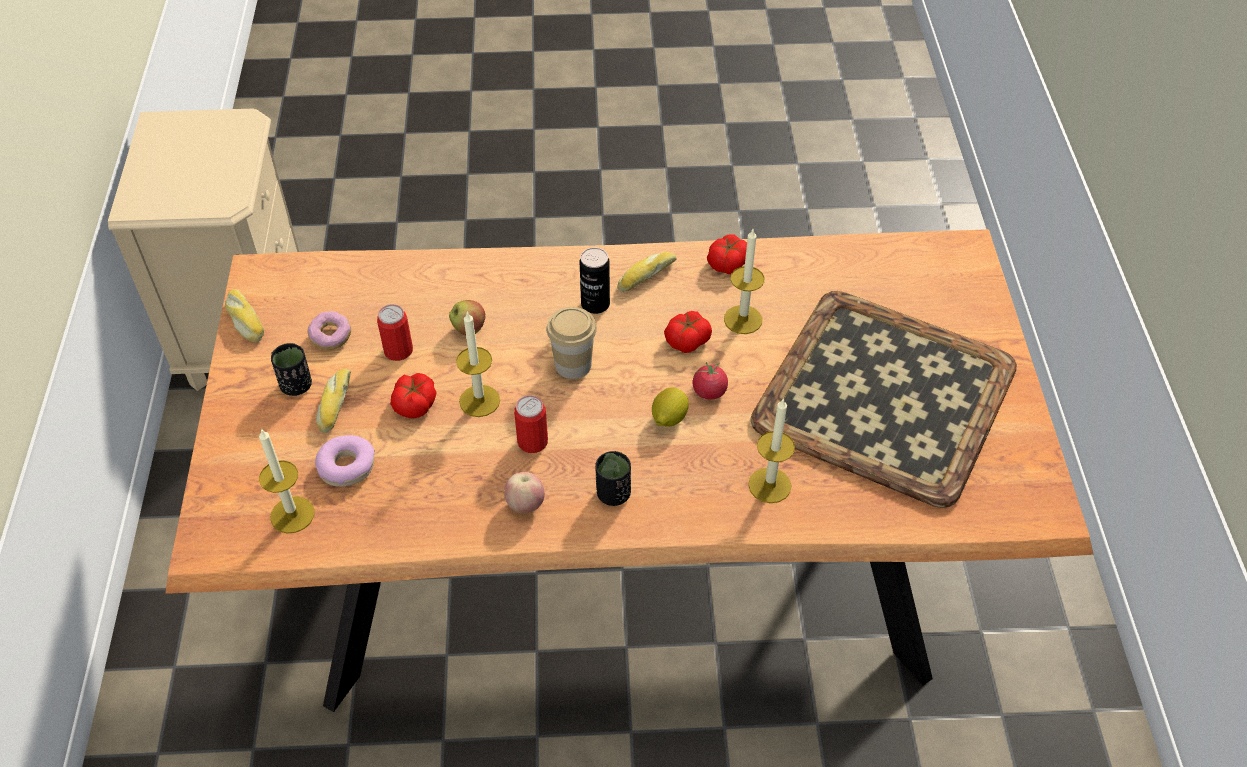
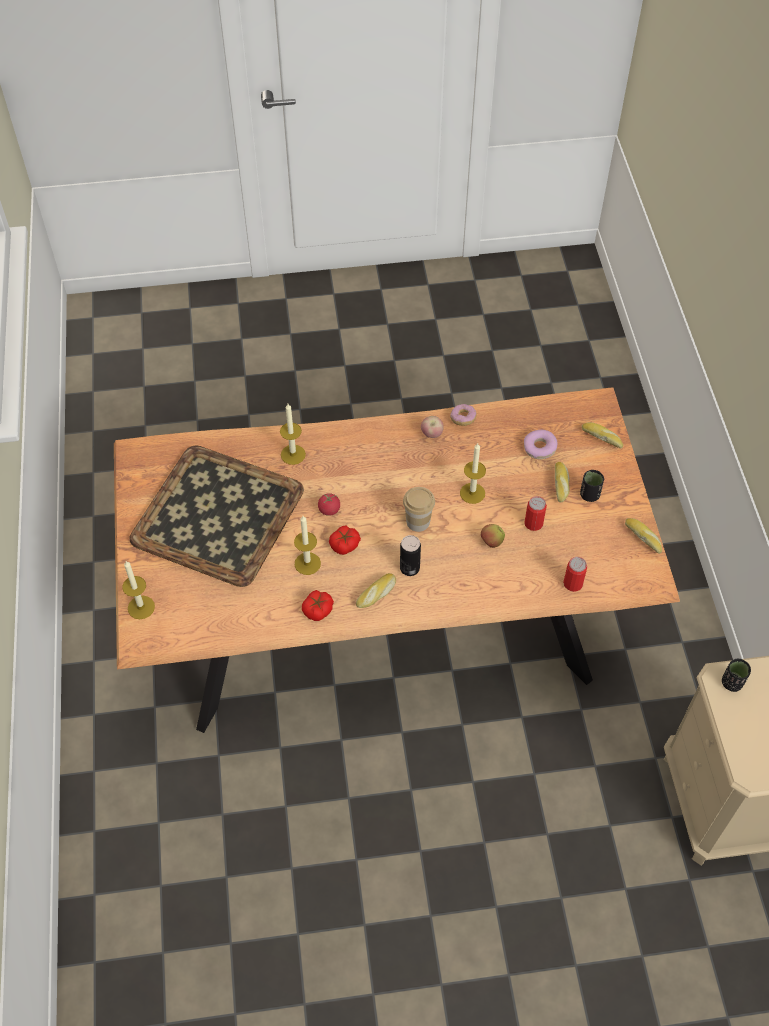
camera: 175 degrees right, 5 degrees up
(233, 477) = (602, 437): none -> bread
(292, 515) = (560, 420): candle -> candle (141, 607)
(331, 337) = (581, 530): donut -> donut (463, 418)
(415, 404) = (511, 488): tomato -> none
(532, 442) = (434, 470): can -> can (573, 583)
(613, 494) = (382, 443): black cup -> black cup (732, 683)
(668, 418) = (354, 490): lemon -> none

